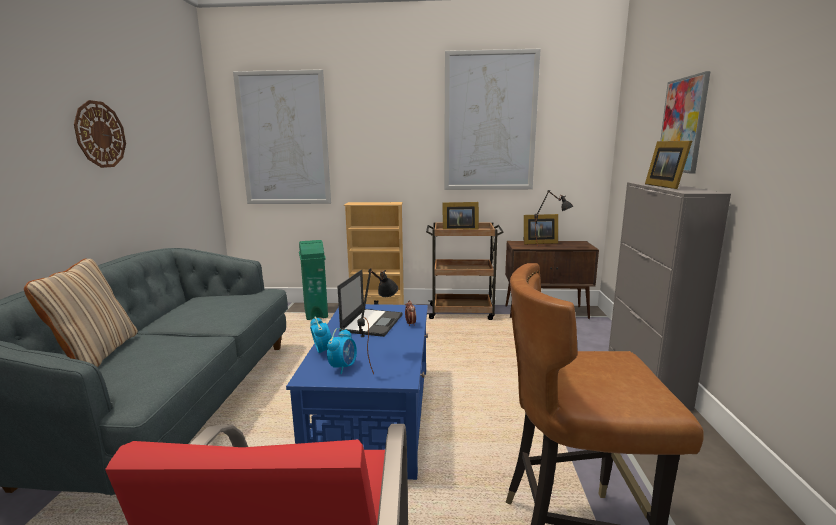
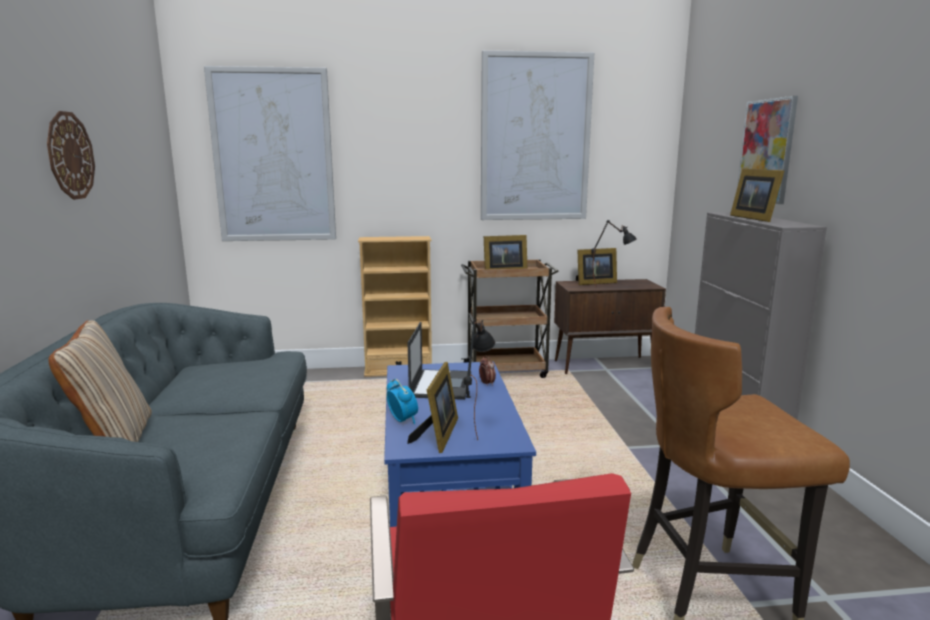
camera: 10 degrees left, 0 degrees up
(316, 313) = (321, 381): green trash can -> none
(343, 367) = (438, 435): alarm clock -> picture frame

